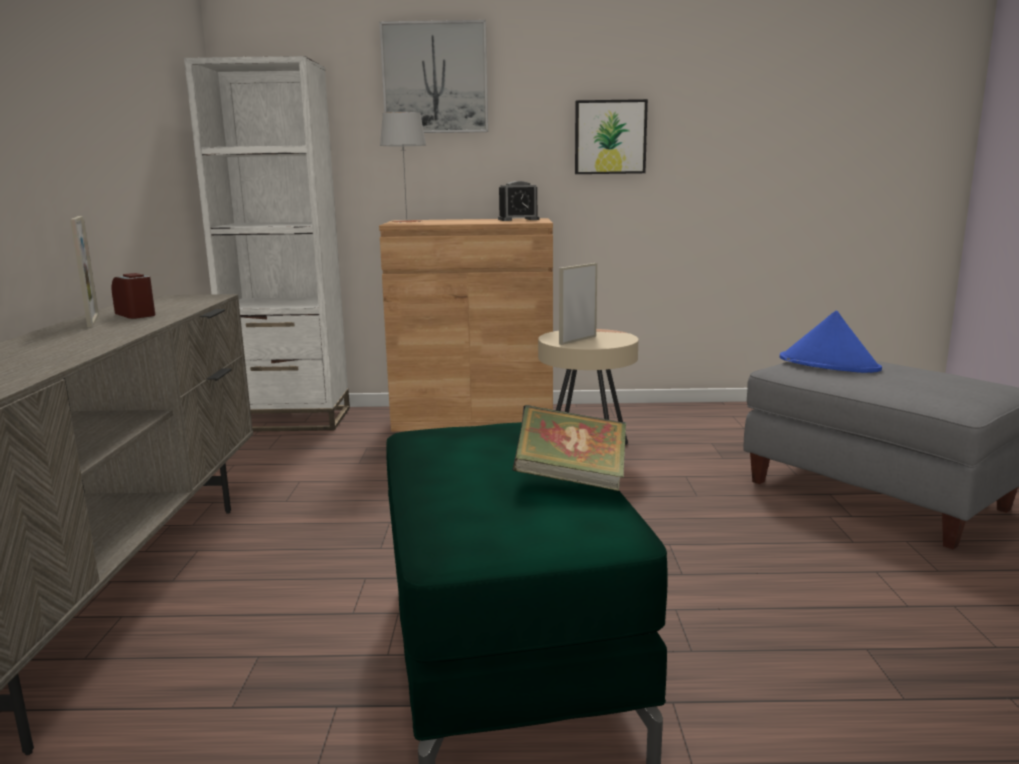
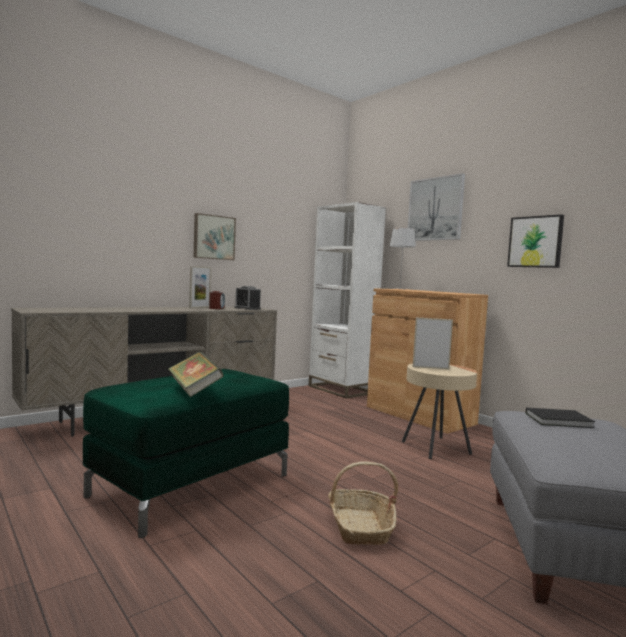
camera: 50 degrees right, 10 degrees down
(52, 137) = (213, 237): none -> picture
(518, 219) = (458, 293): alarm clock -> alarm clock (247, 308)
(755, 575) = (360, 527): none -> basket
(829, 364) = (560, 421): blue hat -> black book

